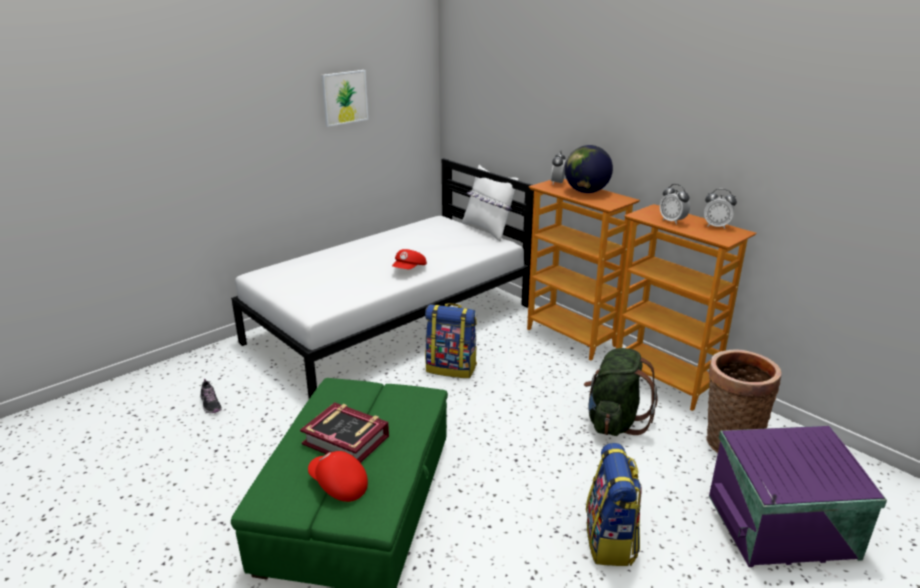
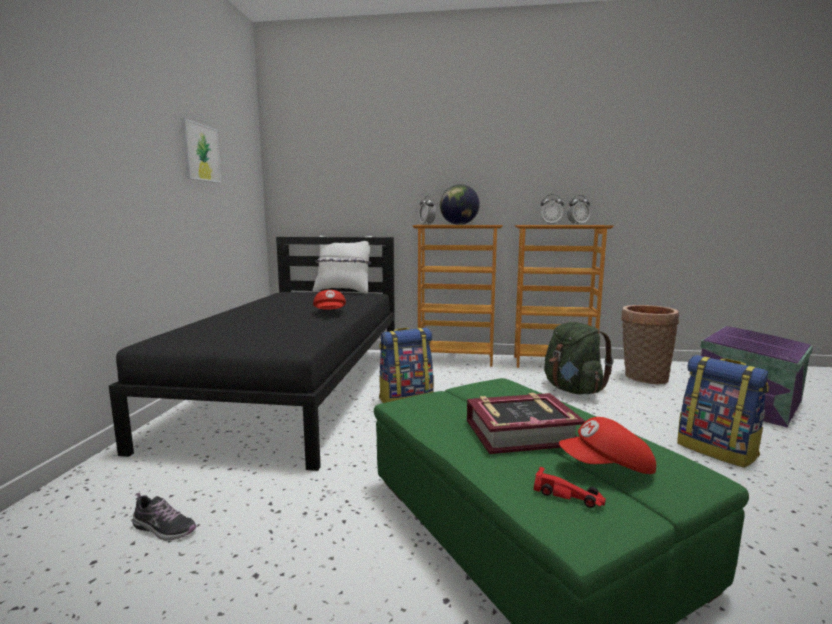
camera: 40 degrees left, 15 degrees down
(288, 486) = (569, 495): none -> red toy car
(391, 324) = (296, 389): white bed -> black bed

